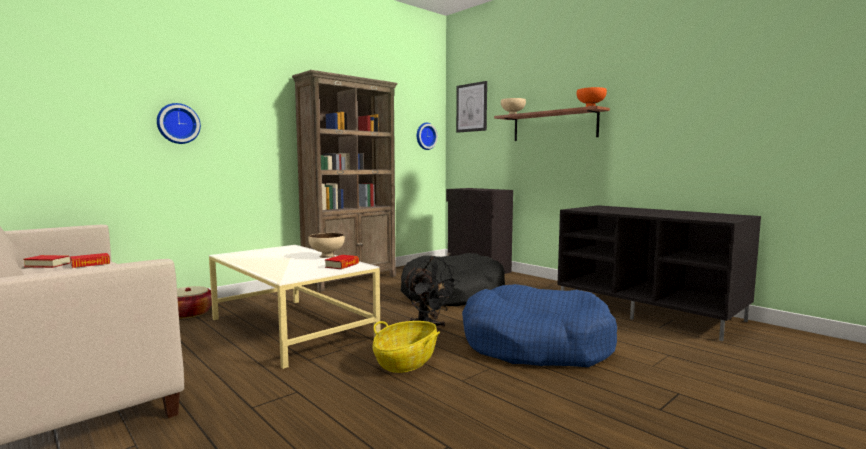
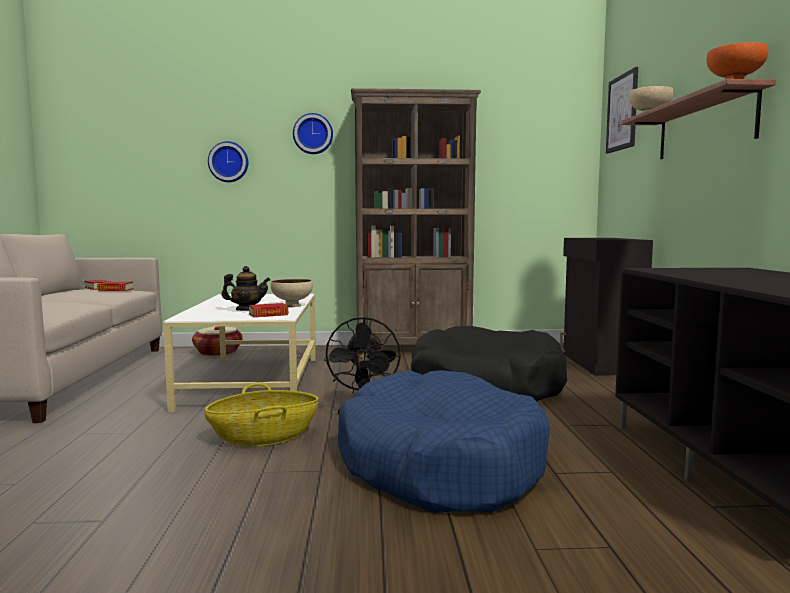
camera: 40 degrees right, 0 degrees up
(308, 265) = (247, 310): none -> teapot
(425, 136) = (557, 162): wall clock -> wall clock (313, 134)

